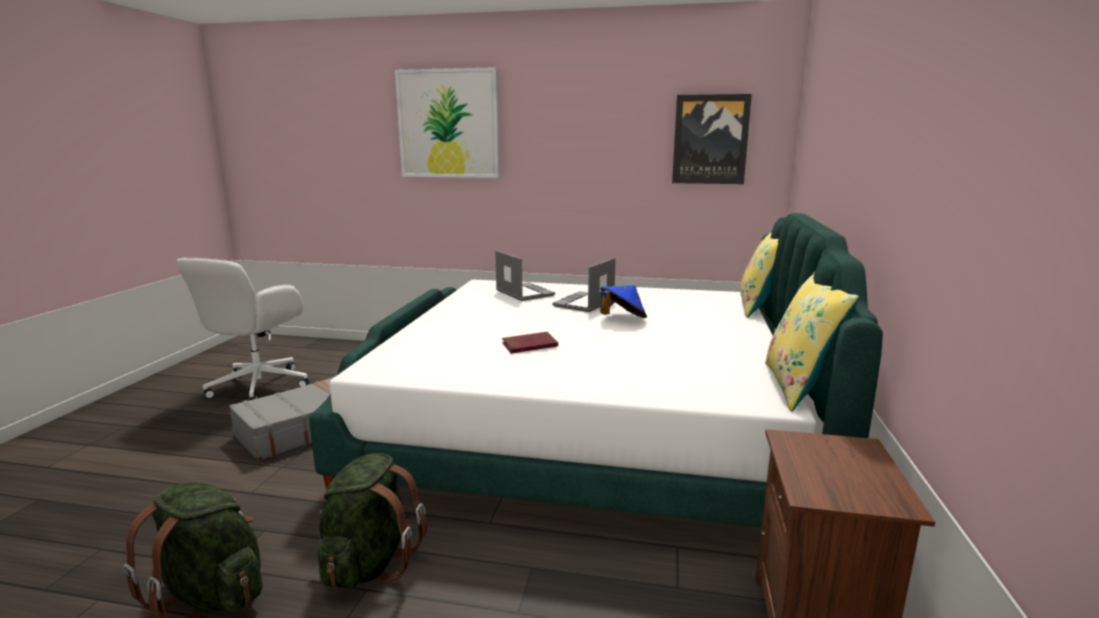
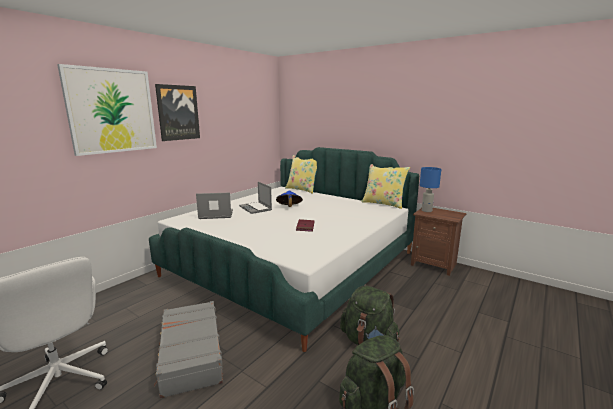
camera: 65 degrees left, 0 degrees up
(710, 139) = (253, 118): picture -> picture (178, 112)
(829, 446) = (427, 210): none -> blue table lamp

